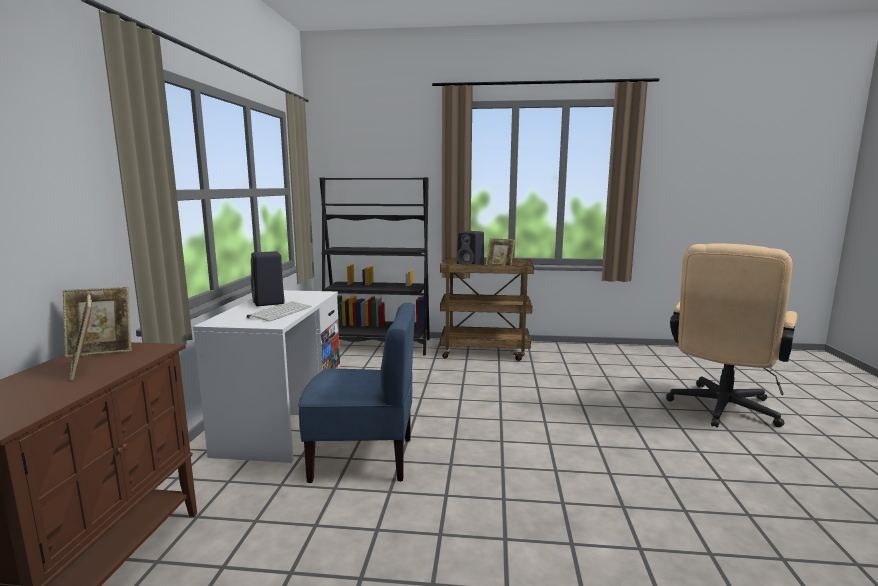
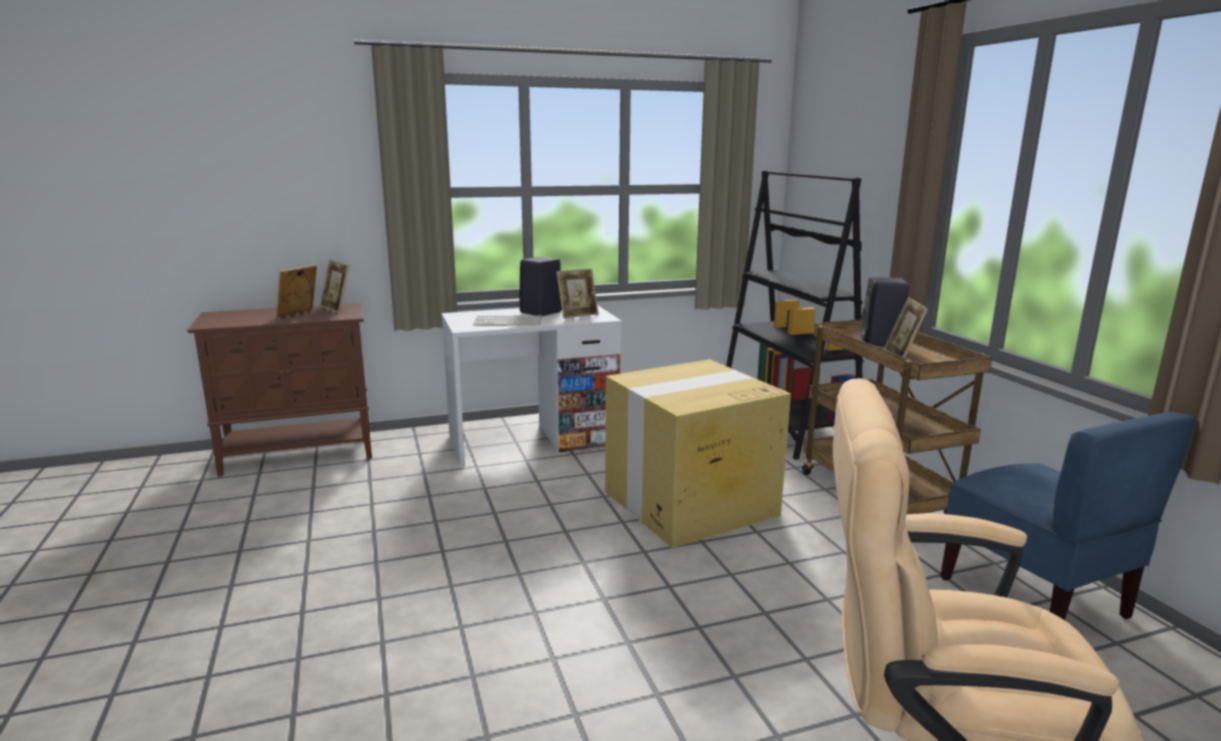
camera: 65 degrees right, 5 degrees up
(300, 296) = (578, 315): none -> picture frame
(363, 458) = (487, 494): blue chair -> blue chair (1034, 597)
(451, 393) = (688, 504): none -> cardboard box

